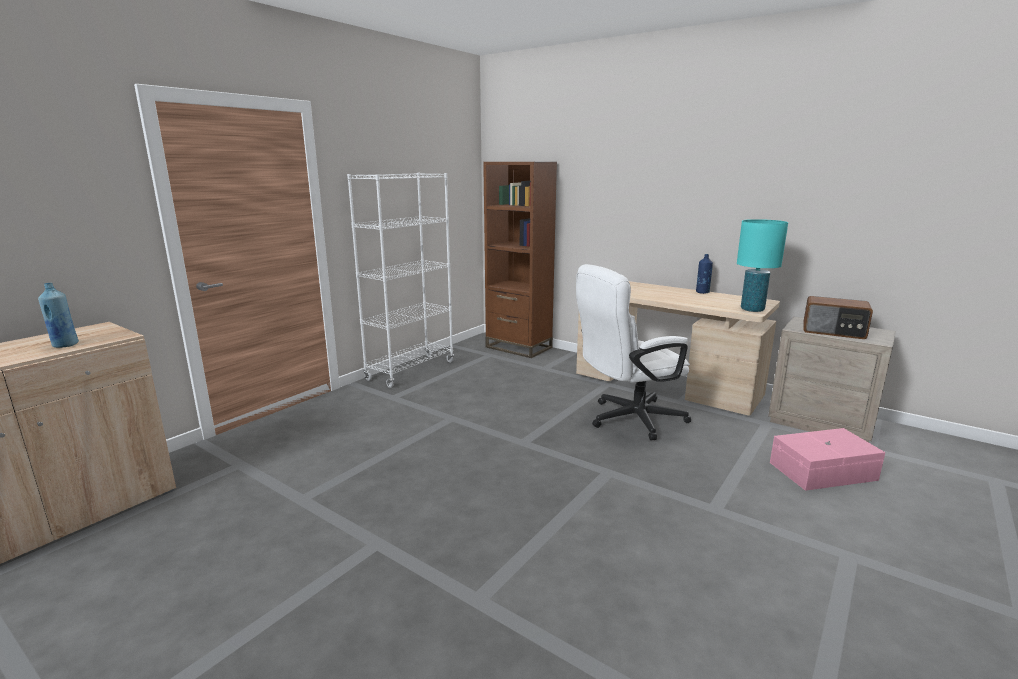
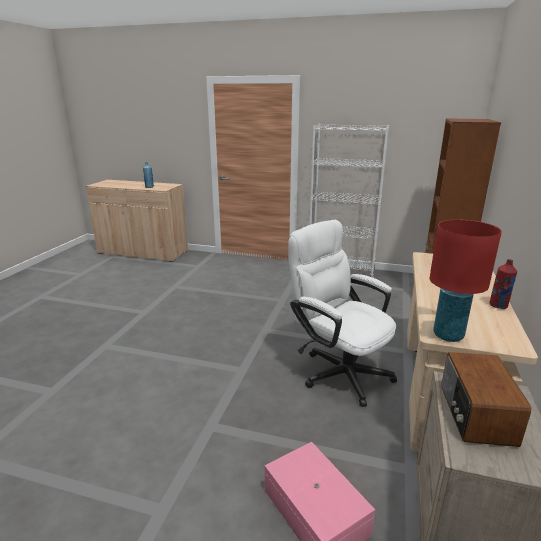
camera: 70 degrees right, 5 degrees up
(702, 292) = (498, 306): blue bottle -> red bottle
(752, 309) = (448, 335): turquoise table lamp -> red table lamp

